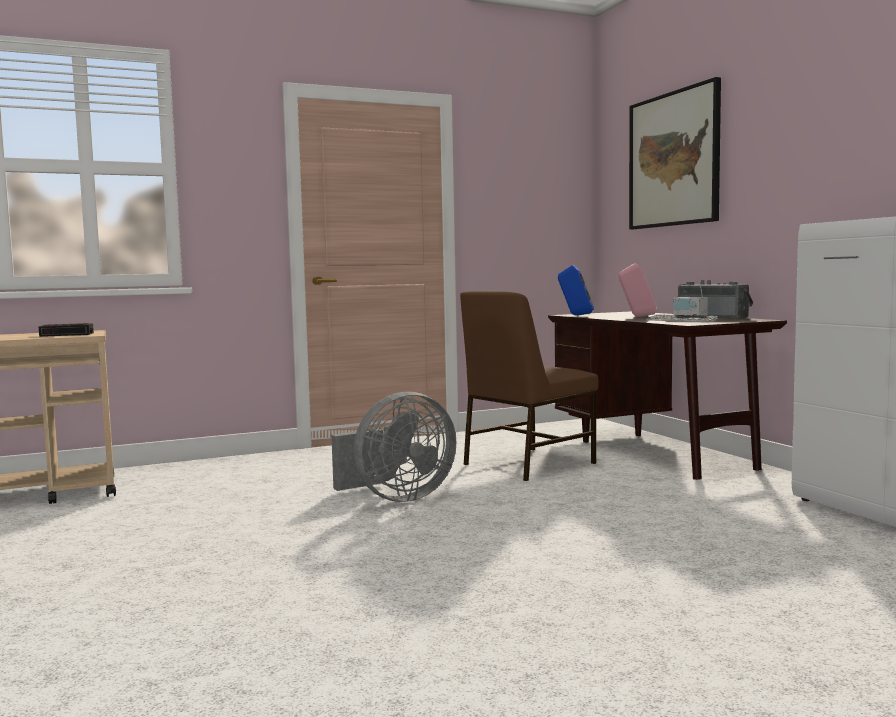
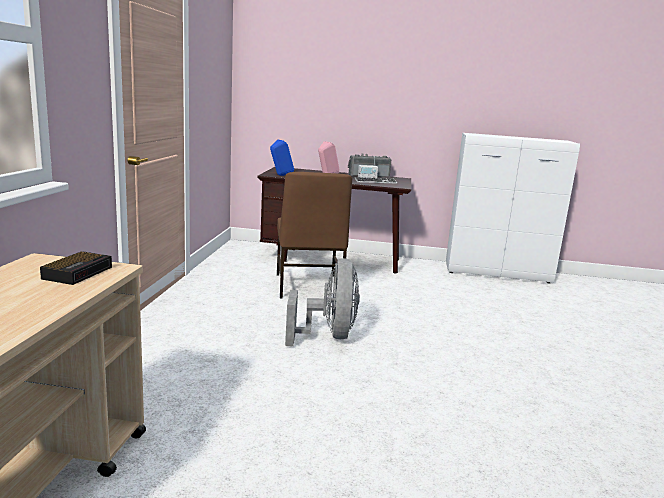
camera: 60 degrees left, 10 degrees up
(673, 159) = (321, 68): picture -> none

